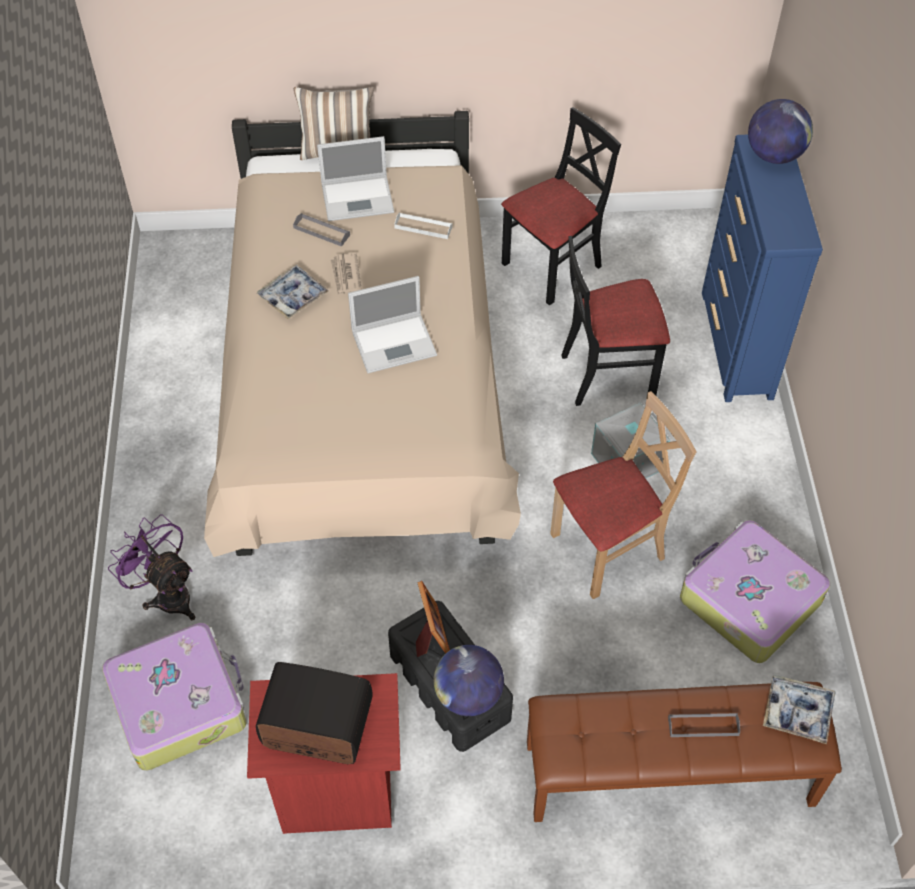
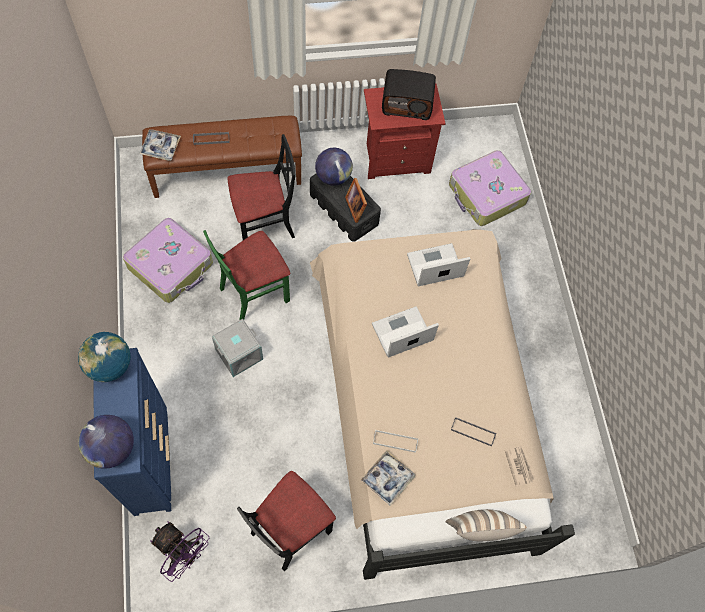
camera: 170 degrees right, 10 degrees up
(167, 594) = (511, 251): purple fan -> purple fan (183, 554)
(293, 296) = (480, 368): tray -> tray (387, 479)
(345, 275) = (446, 389): newspaper -> newspaper (519, 466)
(359, 198) = (450, 470): laptop -> laptop (434, 266)
(607, 374) = (249, 425): black chair -> black chair (264, 225)
(608, 549) = (254, 293): beige chair -> green chair
(796, 232) = (110, 366): none -> globe

